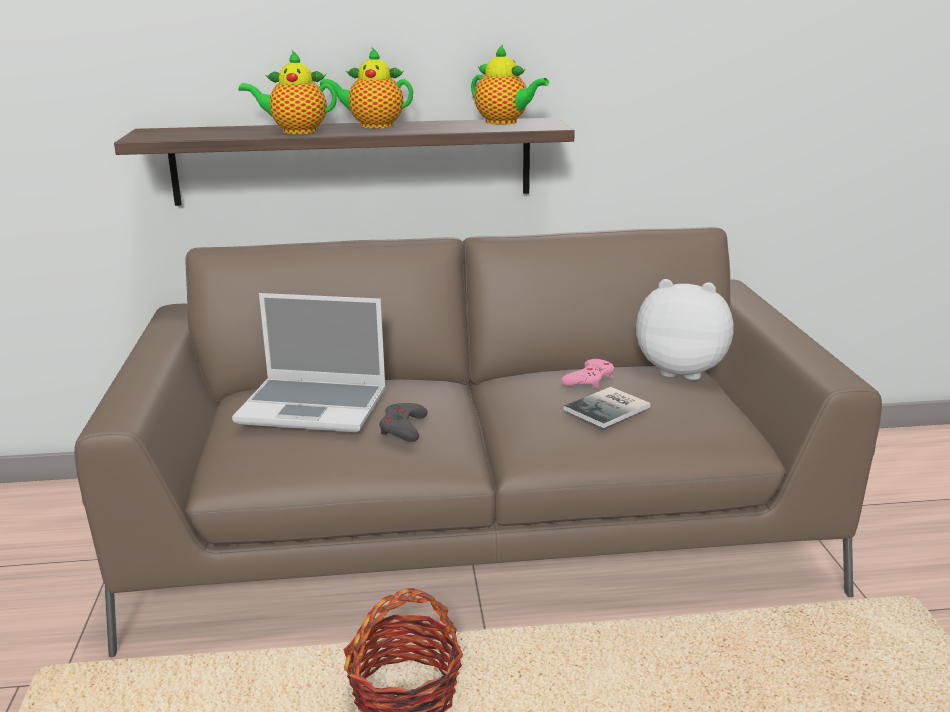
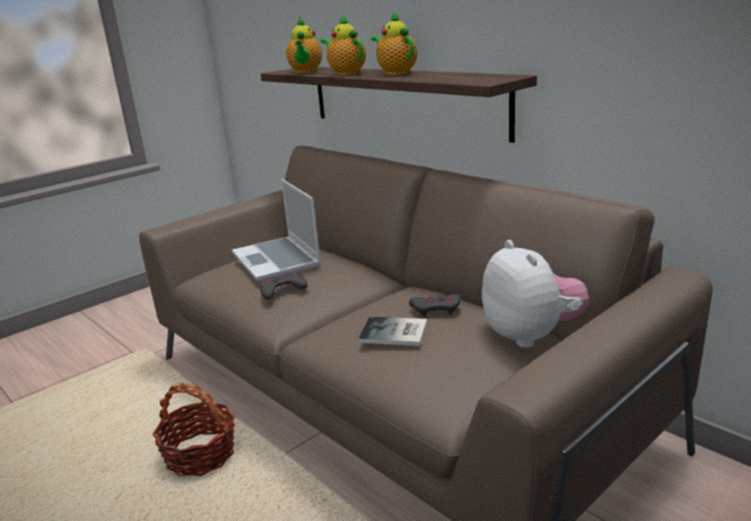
camera: 55 degrees right, 0 degrees up
(504, 122) = (476, 76): teapot -> teapot (305, 72)
(589, 379) = (436, 309): pink game controller -> grey game controller

